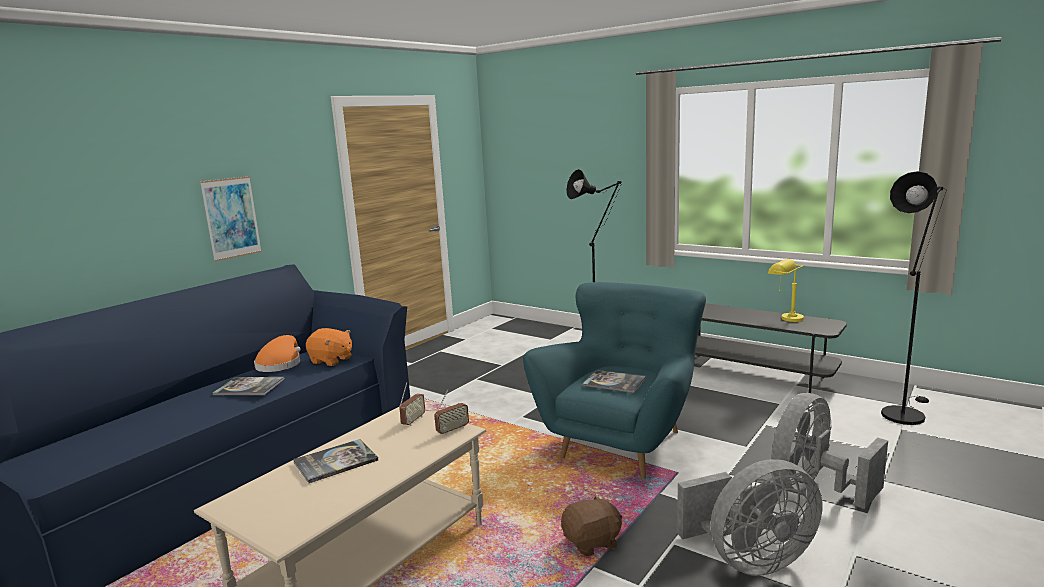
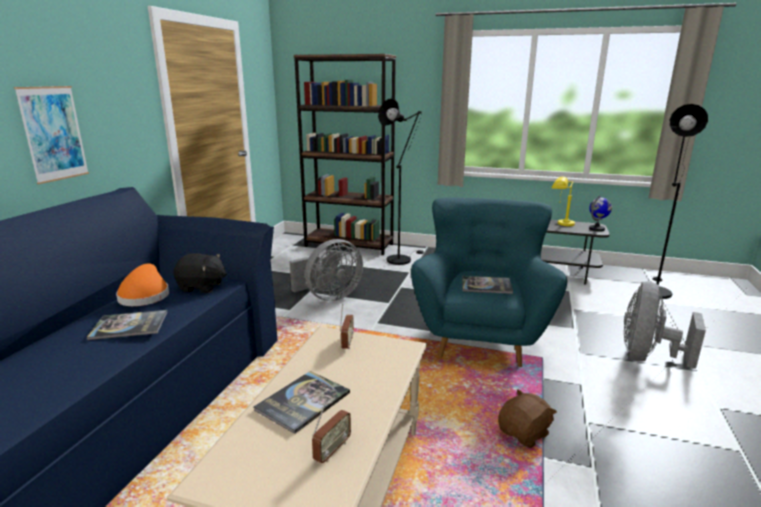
camera: 20 degrees left, 5 degrees up
(331, 360) = (202, 287): orange plush toy -> black plush toy
(452, 430) = (397, 348): radio -> radio (332, 450)
(552, 332) = (349, 245): none -> brown bookcase
(750, 560) = (654, 426): grey fan -> grey fan (329, 297)
(827, 327) = (597, 229): none -> globe

